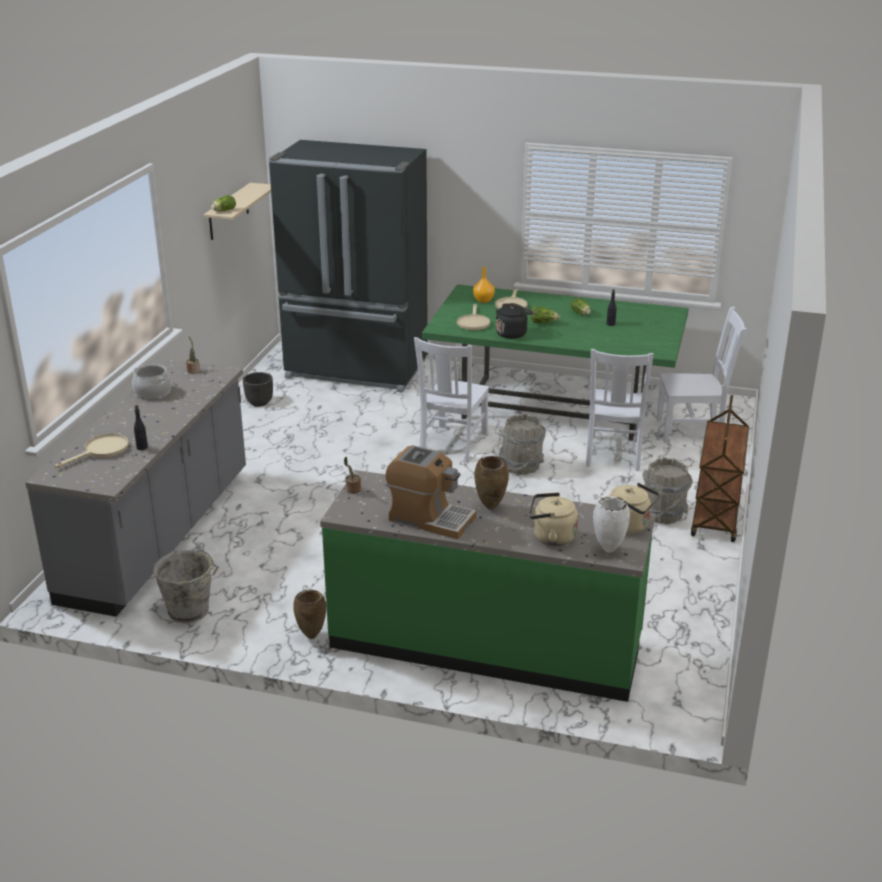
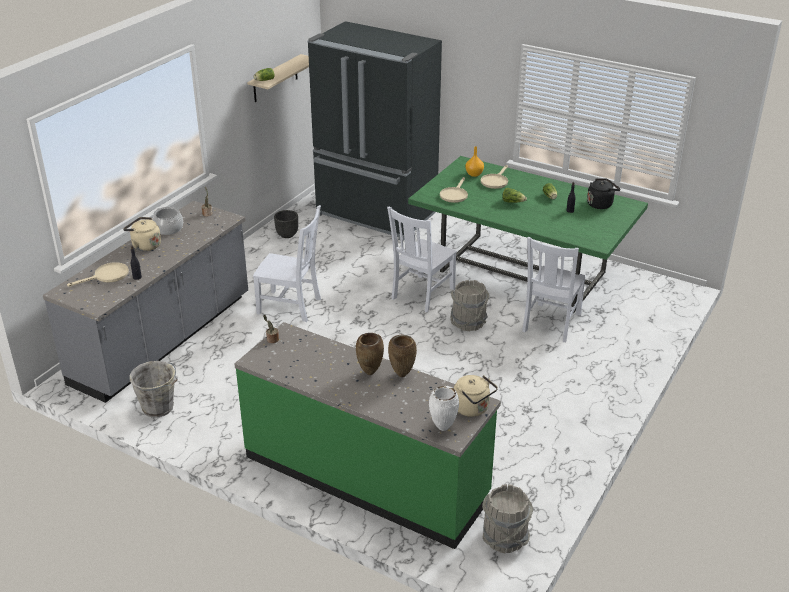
camera: 15 degrees right, 5 degrees up
(312, 636) = (238, 445): brown vase -> brown vase (402, 374)
(430, 518) = (318, 375): coffee machine -> none
(512, 333) = (481, 209): black kettle -> black kettle (601, 204)
(551, 537) = (403, 408): beige kettle -> beige kettle (145, 245)
(663, 514) = (566, 386): grey bucket -> grey bucket (504, 539)
(693, 431) = (631, 312): white chair -> white chair (291, 306)
(716, 515) = (612, 394): brown cart -> none

